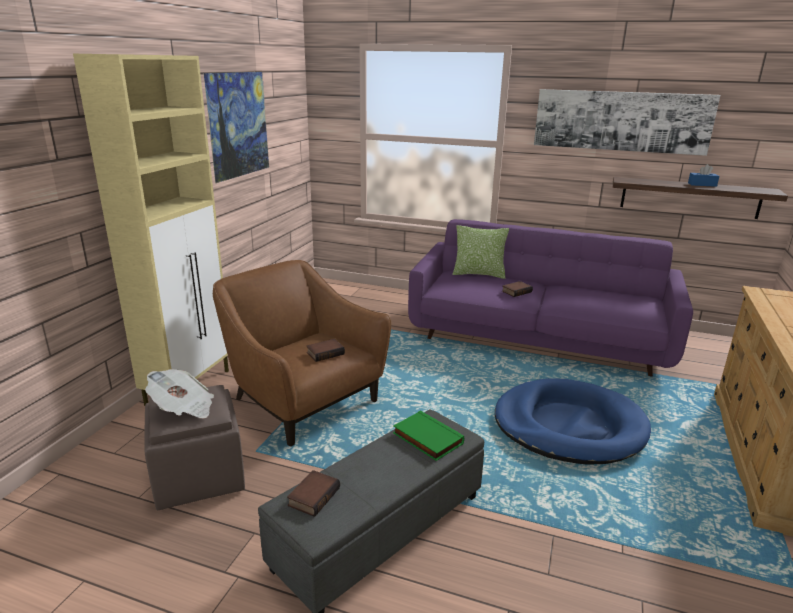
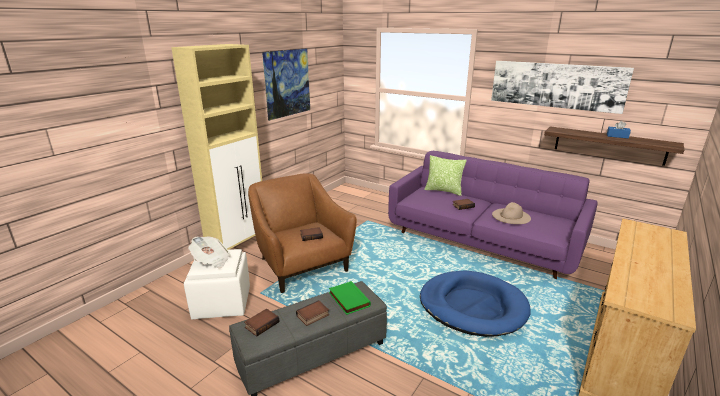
camera: 15 degrees right, 0 degrees up
(198, 477) = (221, 303): brown ottoman -> white ottoman
(387, 471) = (313, 316): none -> book
(584, 299) = (511, 216): none -> beige hat

